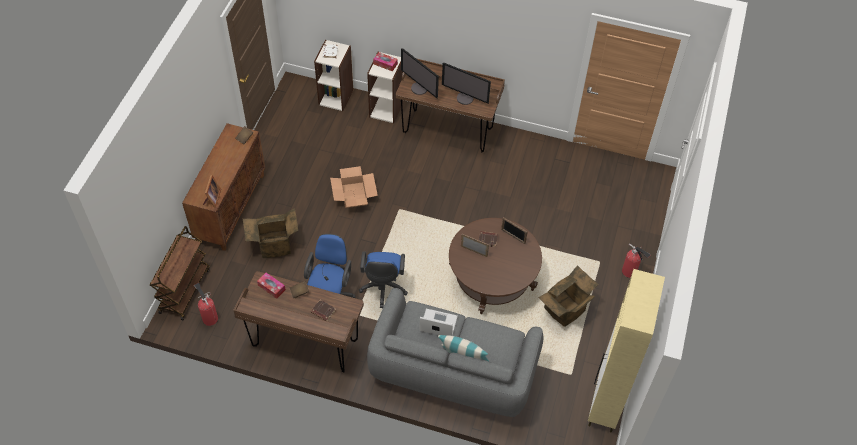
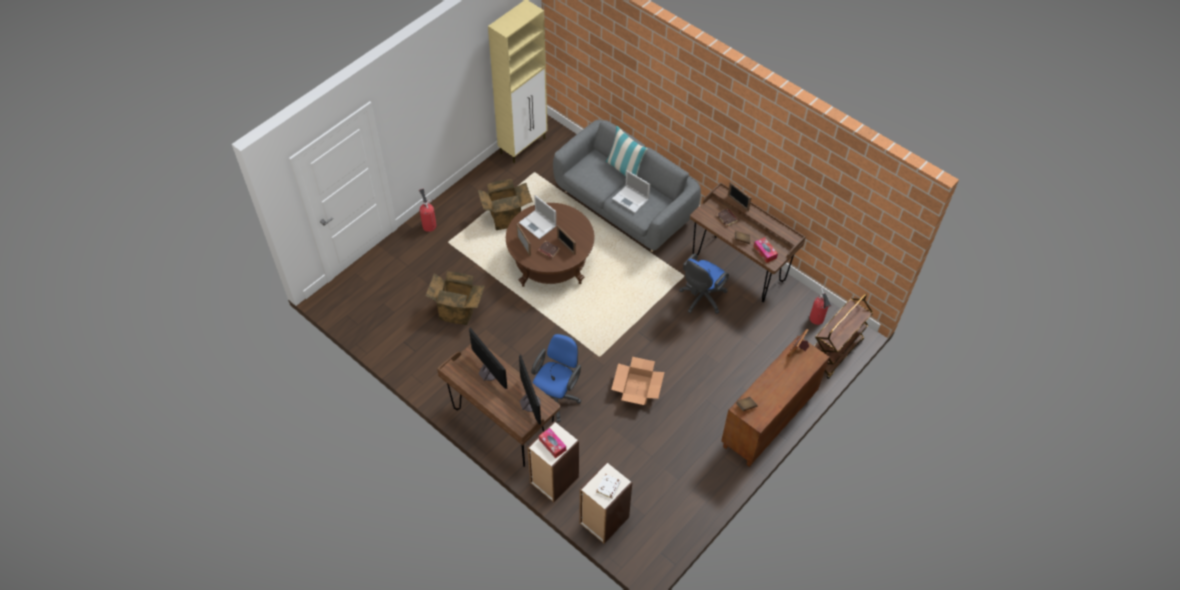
camera: 155 degrees left, 0 degrees up
(274, 246) = (736, 364): cardboard box -> cardboard box (458, 309)
(317, 324) = (738, 203): none -> picture frame
(383, 289) = (651, 288): blue office chair -> blue office chair (556, 396)
(513, 262) = (538, 225): none -> laptop

